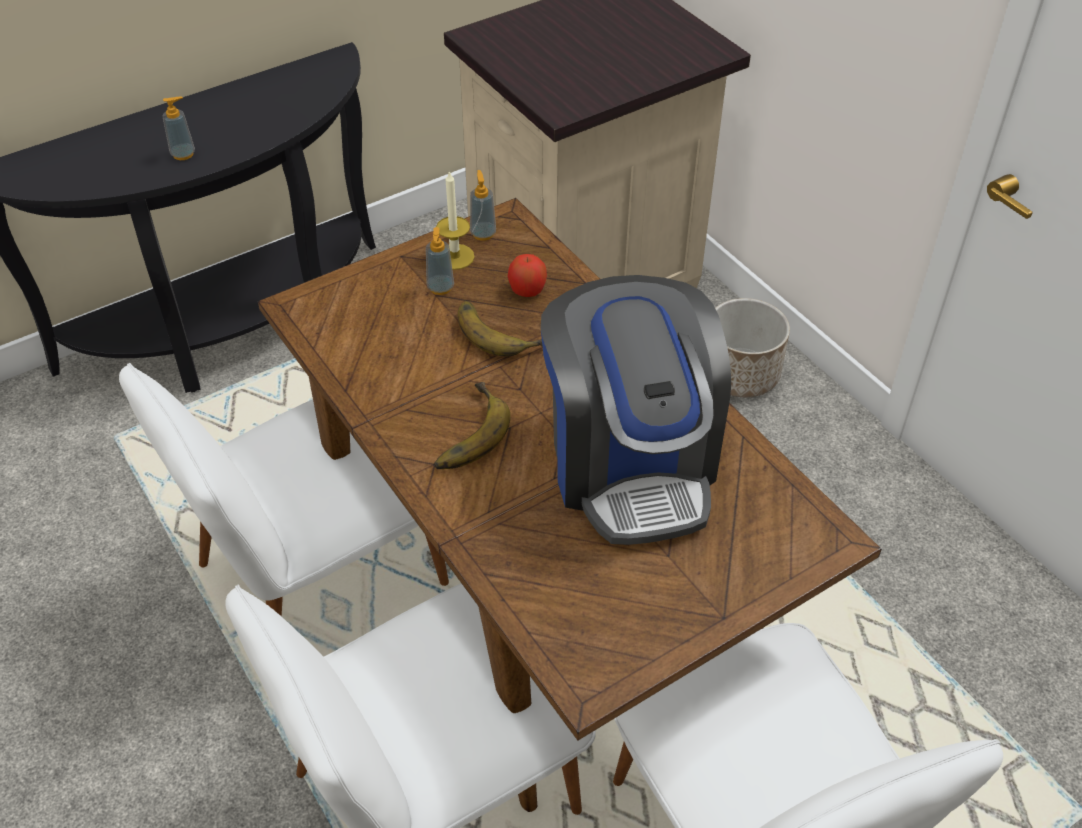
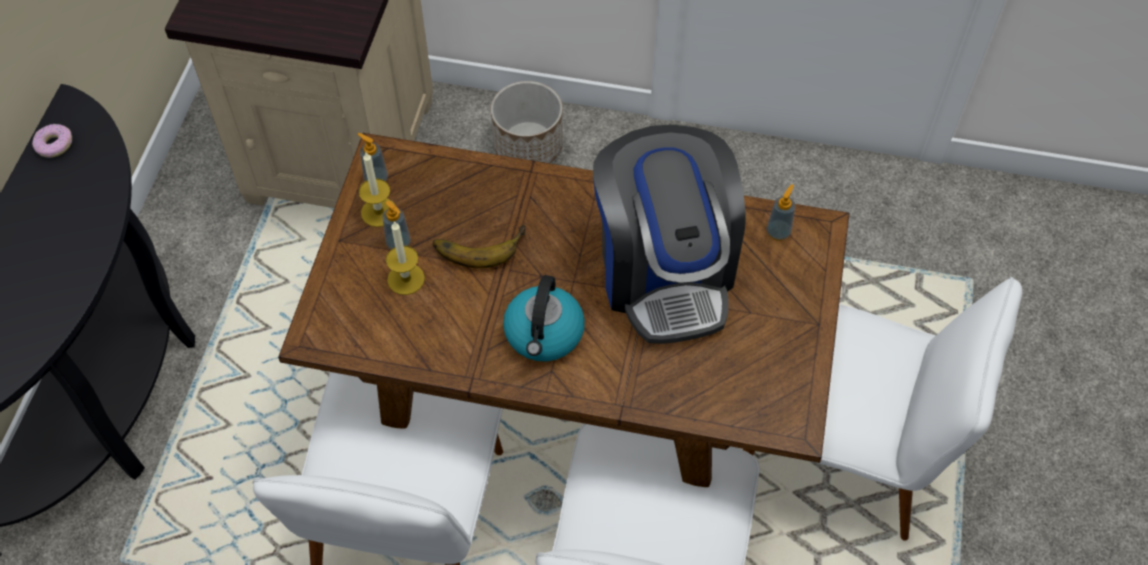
camera: 45 degrees left, 10 degrees up
(183, 154) = (53, 285): soap dispenser -> soap dispenser (778, 232)
(298, 74) = (54, 145): none -> donut
(413, 315) = (406, 279): none -> candle
(464, 433) = (544, 334): banana -> kettle
(527, 291) = (460, 200): apple -> none
(630, 462) = (664, 271): coffee machine -> coffee machine turned 45 degrees clockwise

